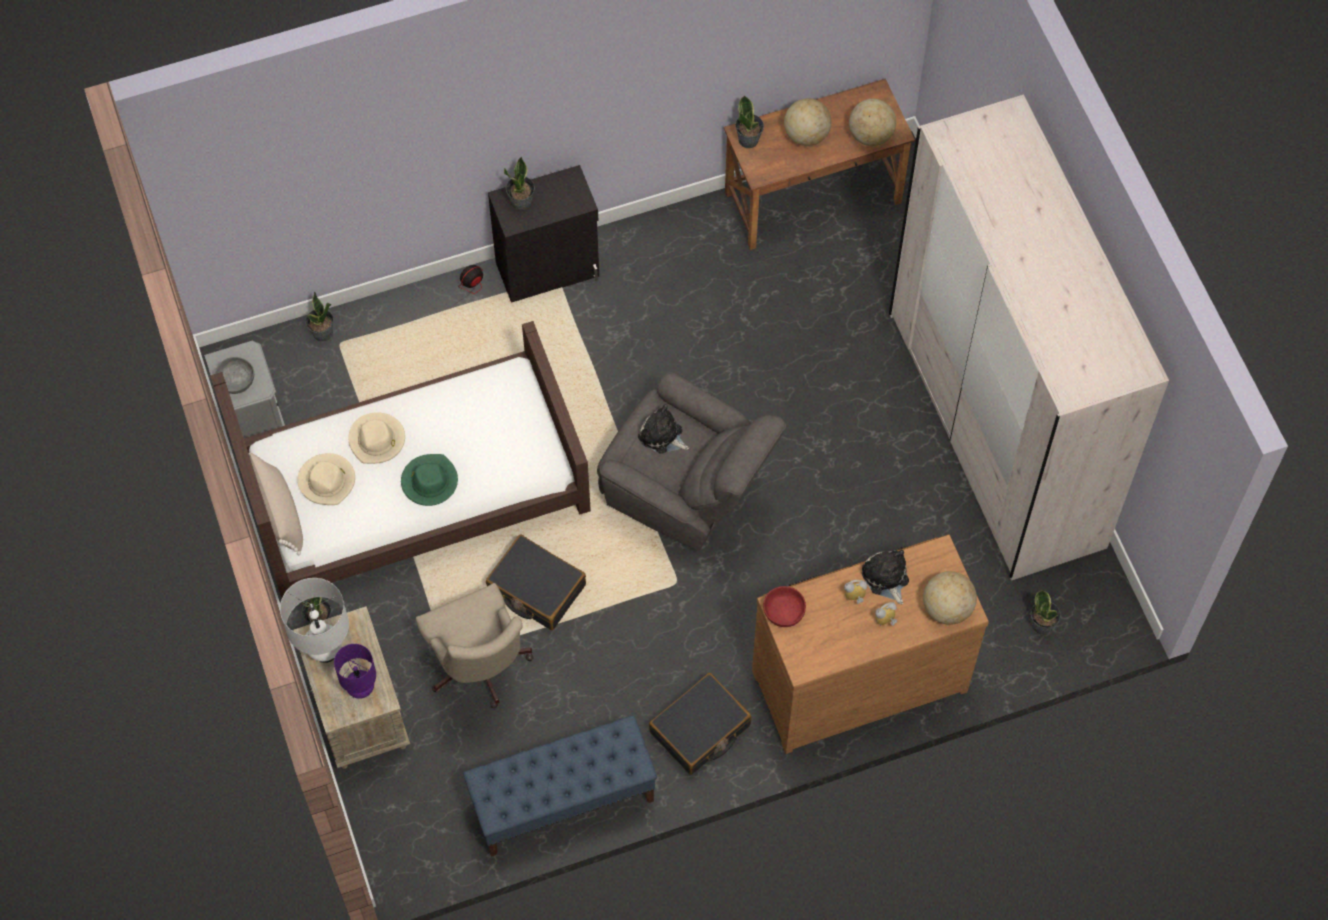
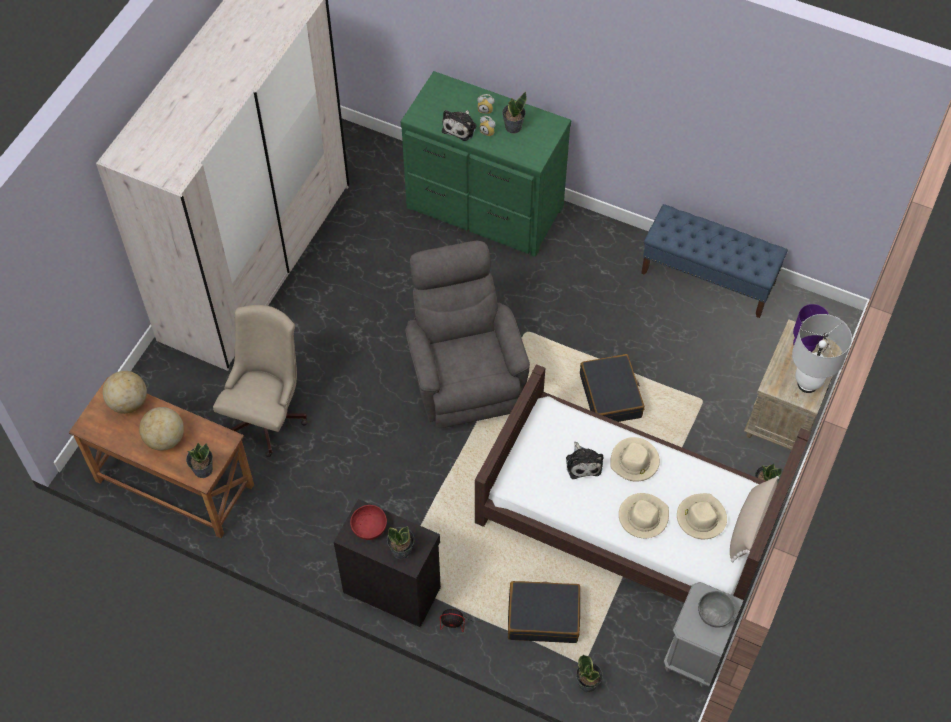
camera: 135 degrees left, 5 degrees down
(429, 481) = (634, 461): green hat -> beige hat
(479, 668) = (688, 380): beige office chair -> beige office chair (268, 414)
(662, 436) = (464, 365): plush toy -> plush toy (583, 463)
(700, 729) = (596, 252): black suitcase -> black suitcase (543, 616)
(783, 612) = (534, 154): red bowl -> red bowl (369, 527)
(857, 677) = (484, 209): brown dresser -> green dresser
(947, 608) = (447, 91): globe -> none
(1042, 624) = (360, 157): potted plant -> potted plant (513, 126)

